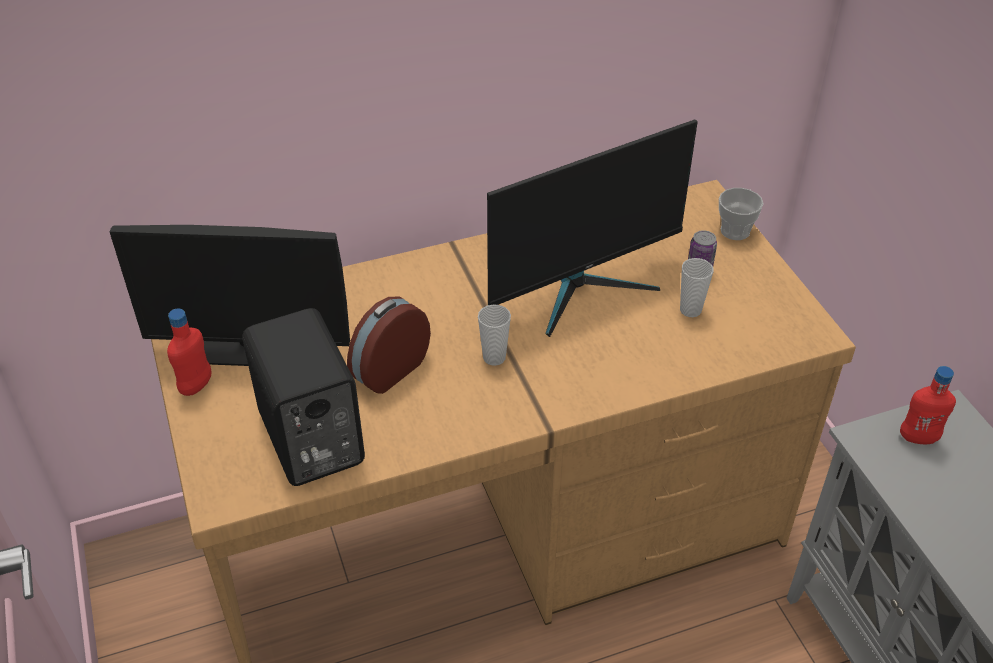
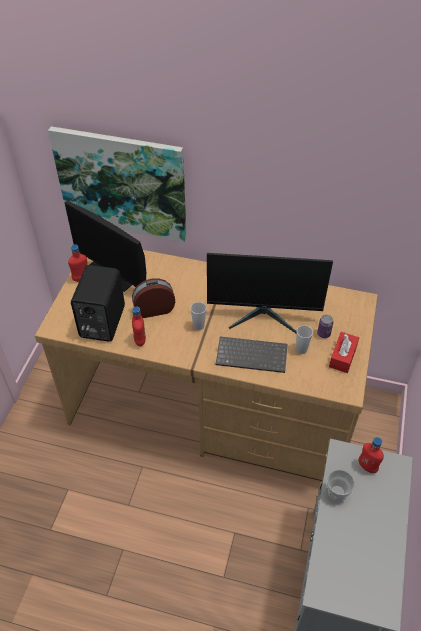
camera: 35 degrees right, 5 degrees up
(207, 152) = (122, 184): none -> picture
(413, 433) = (140, 340): none -> red bottle
(625, 356) = (252, 355): none -> keyboard
(735, 231) = (360, 323): cup -> cup (337, 492)
(758, 290) = (342, 357): none -> red tissue box

